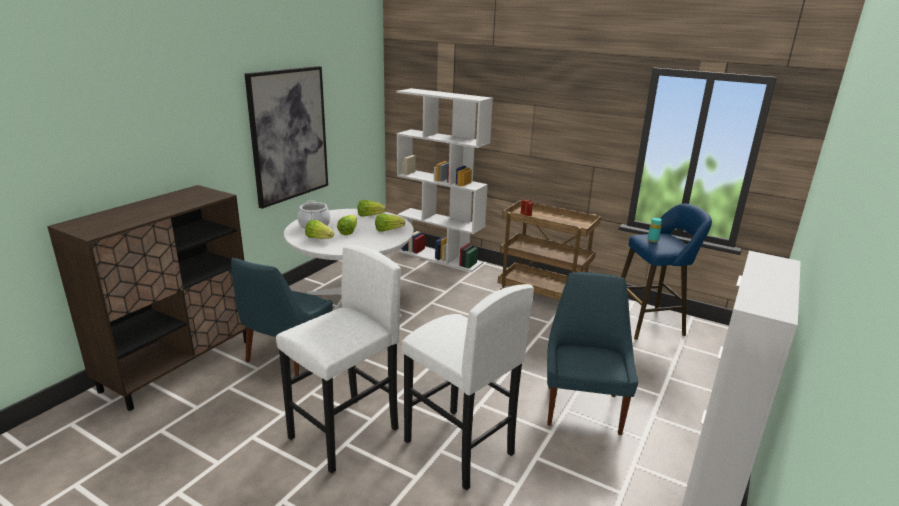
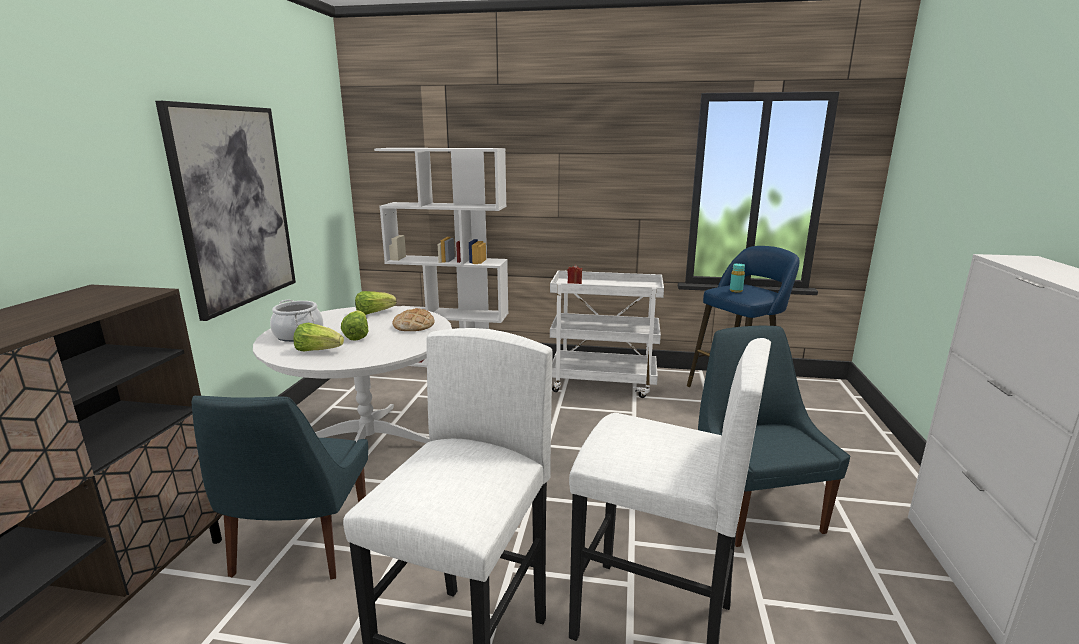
camera: 20 degrees left, 5 degrees down
(388, 230) = (414, 326): lettuce -> bread
(543, 296) = (604, 383): brown cart -> white cart

